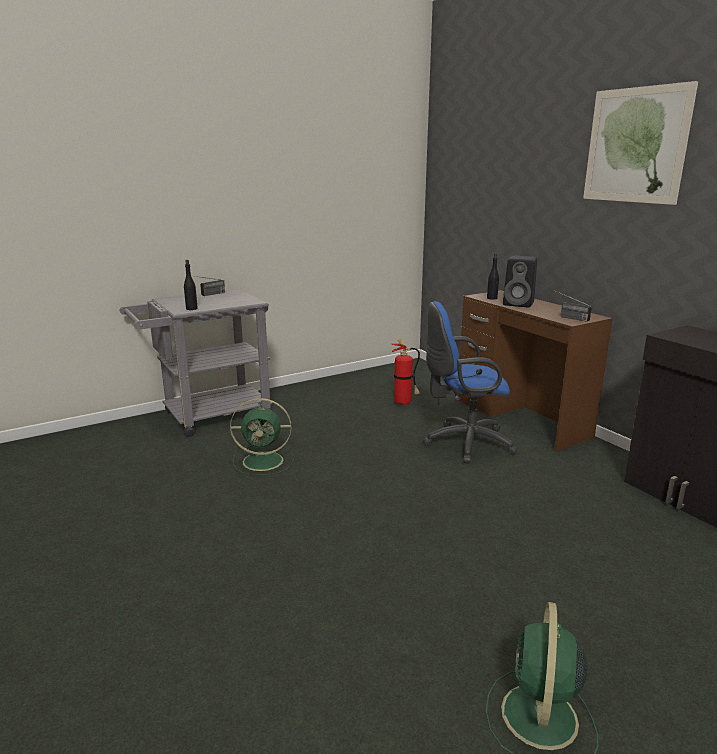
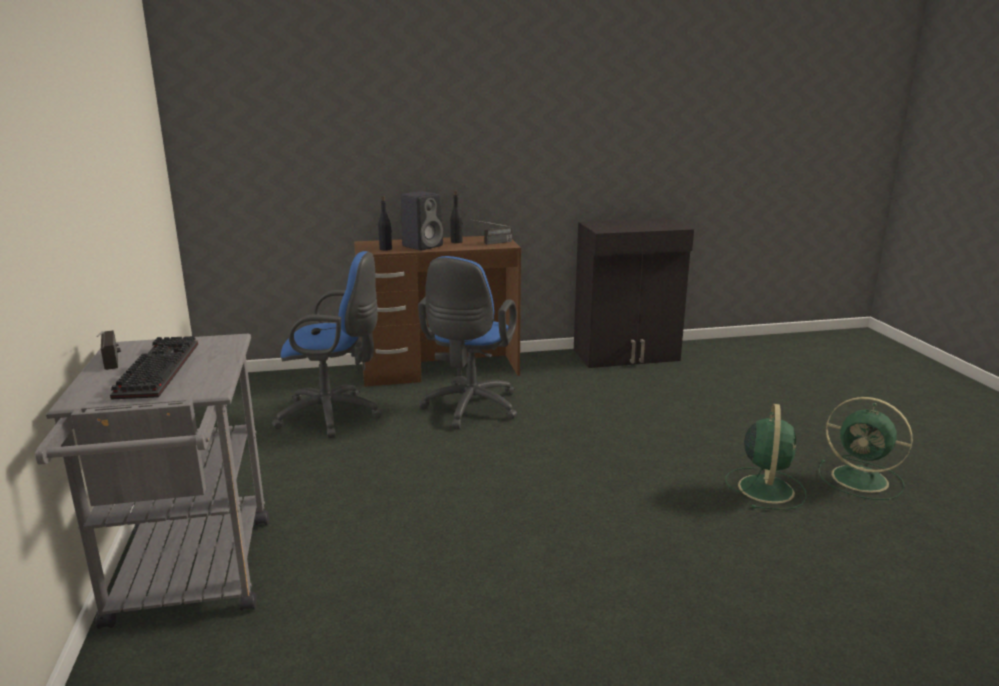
camera: 70 degrees left, 0 degrees up
(191, 309) = (207, 381): black bottle -> black bottle (456, 242)
(203, 300) = (156, 369): none -> keyboard
(265, 461) = (408, 541): green fan -> green fan (765, 488)
(404, 403) = (334, 416): fire extinguisher -> blue office chair
(635, 145) = (501, 68): picture -> none

